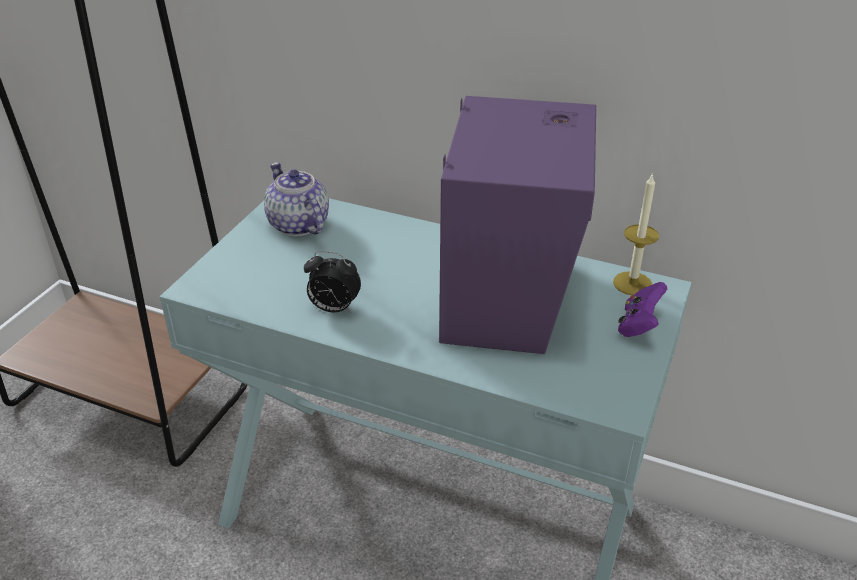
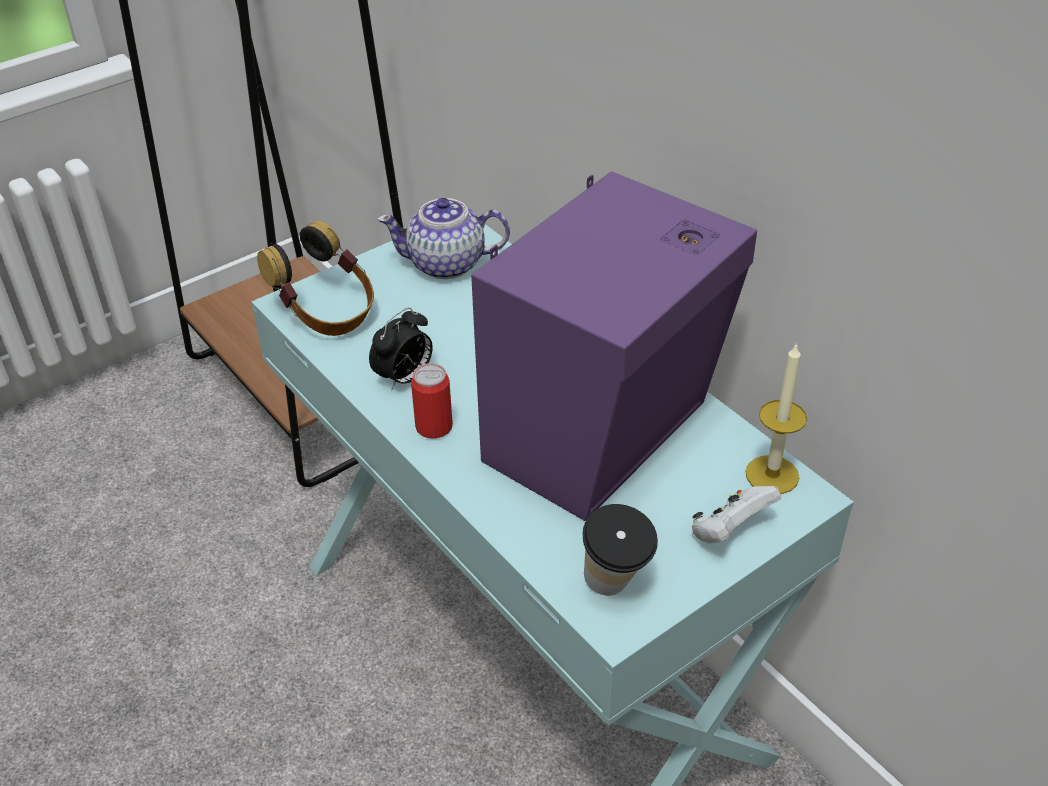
camera: 30 degrees right, 5 degrees up
(231, 285) = (326, 313): none -> headphones
(298, 225) = (447, 264): teapot -> teapot turned 90 degrees counterclockwise
(333, 309) = (404, 378): alarm clock -> alarm clock turned 90 degrees counterclockwise
(384, 333) = (434, 427): none -> can
(602, 388) = (615, 589): none -> cup
(638, 325) = (730, 531): purple game controller -> white game controller

